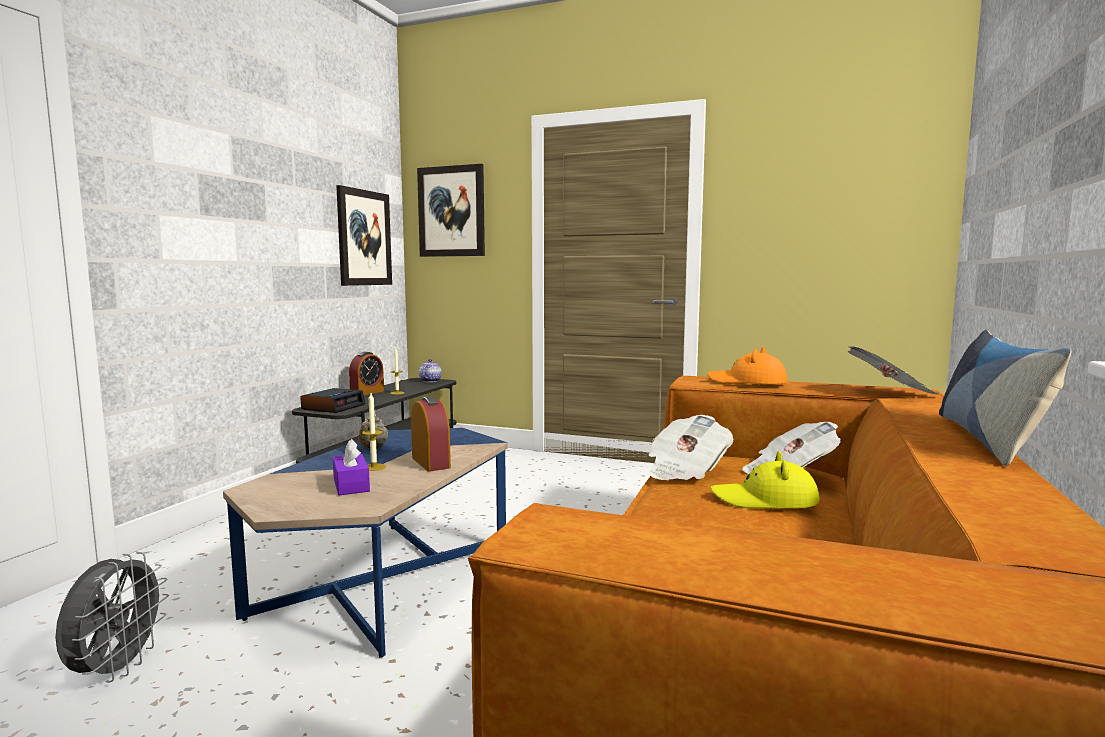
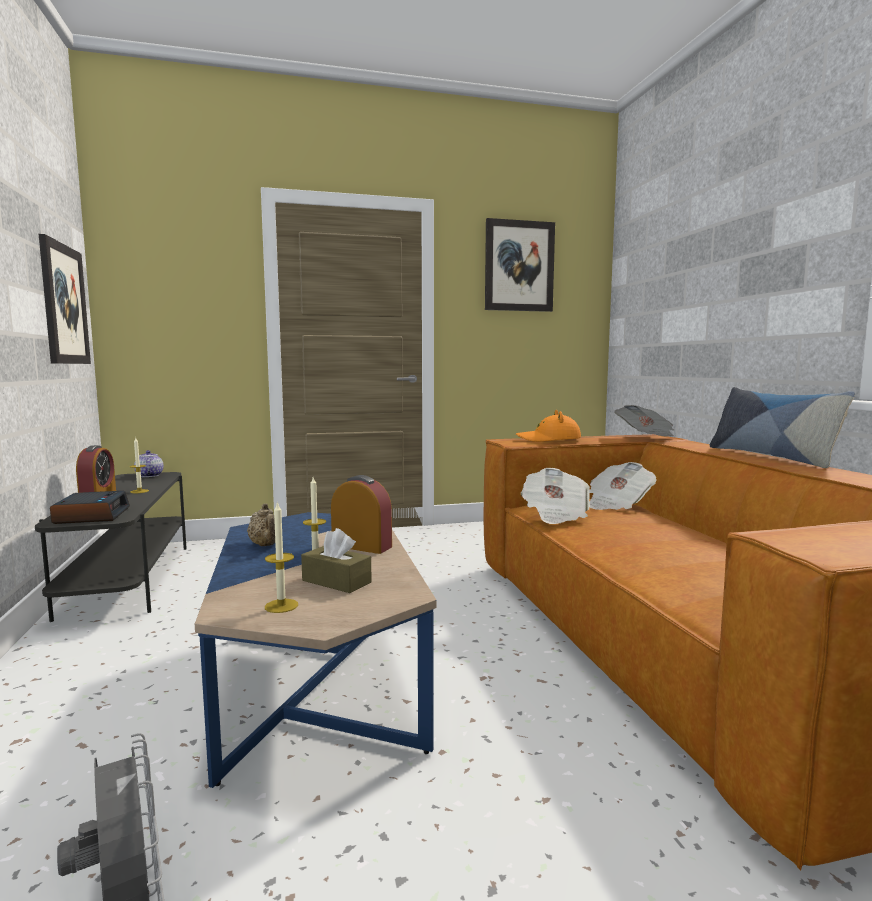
camera: 35 degrees left, 0 degrees up
(283, 492) = (281, 606): none -> candle
(351, 485) = (336, 581): purple tissue box -> brown tissue box
(451, 211) = (161, 281): picture -> picture (519, 266)
(765, 500) = (645, 523): yellow hat -> none

